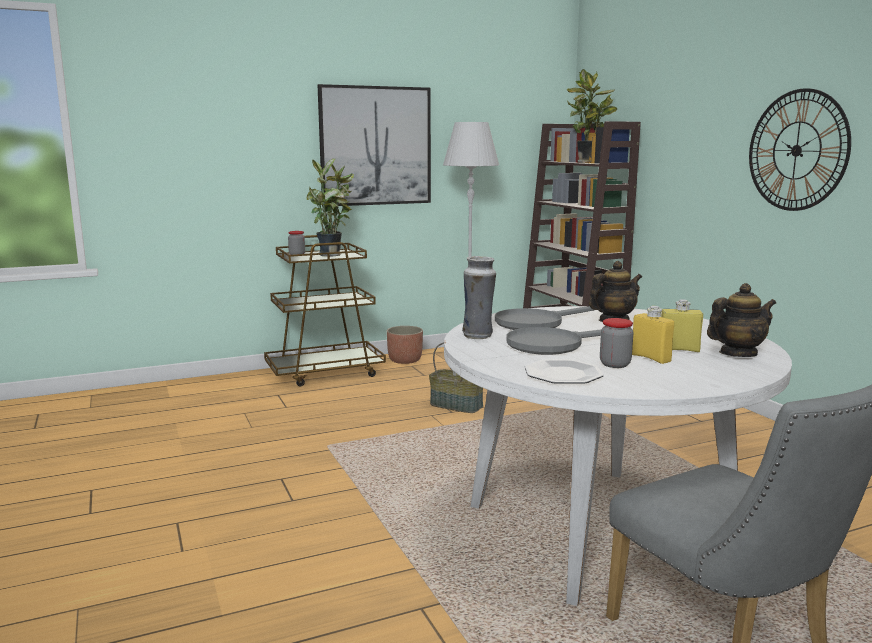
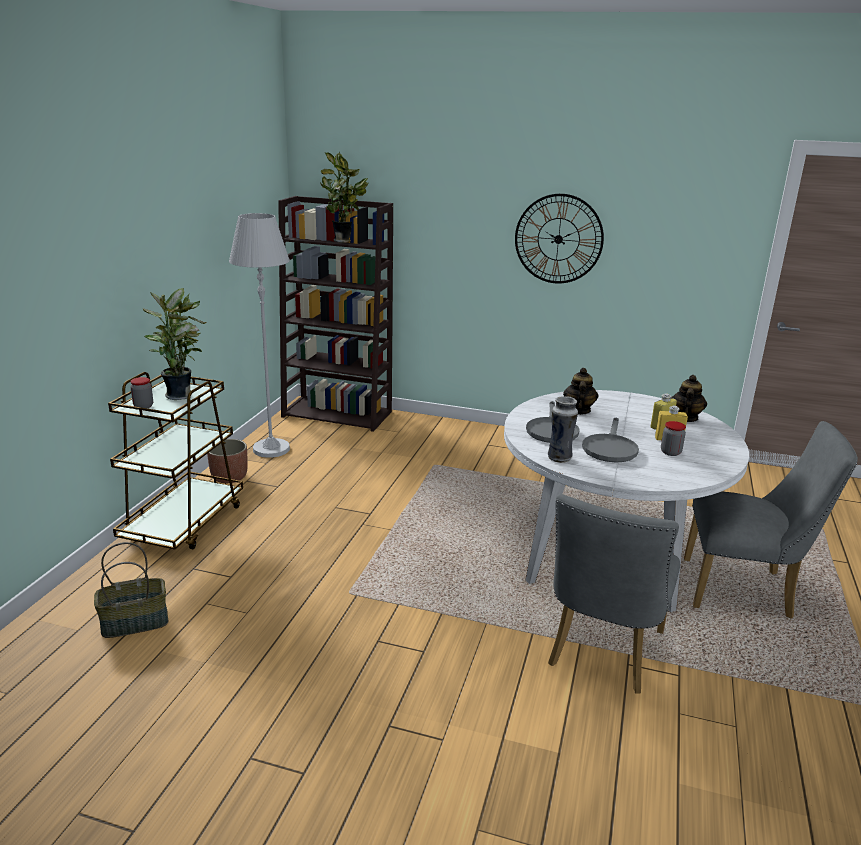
camera: 50 degrees left, 10 degrees up
(375, 146) = (166, 255): picture -> none
(416, 586) = (602, 654): none -> grey chair
(457, 405) = (362, 505): basket -> basket (135, 622)
(563, 374) = (674, 472): plate -> none

